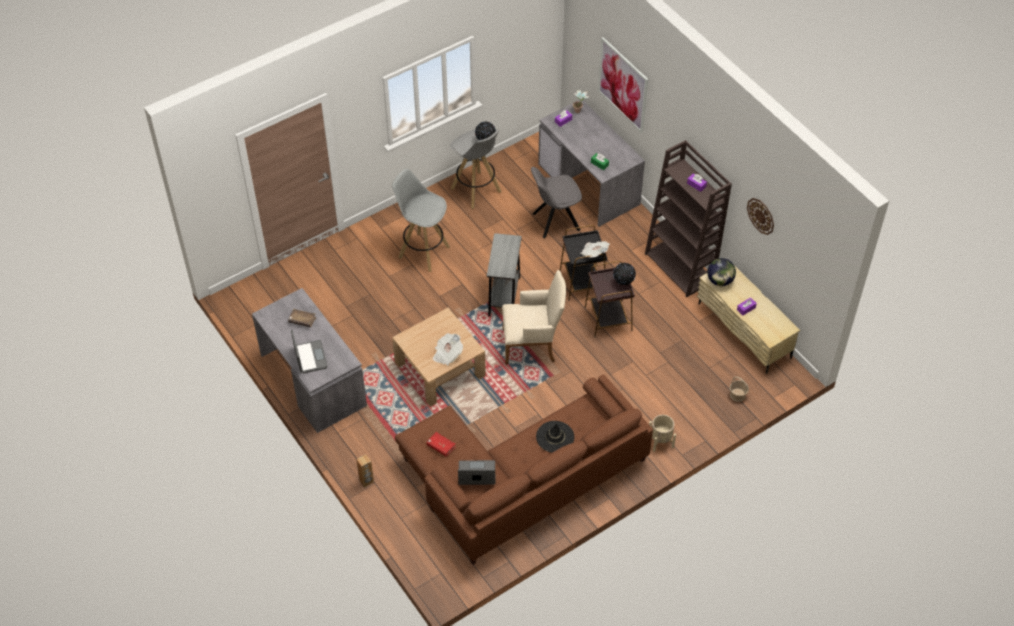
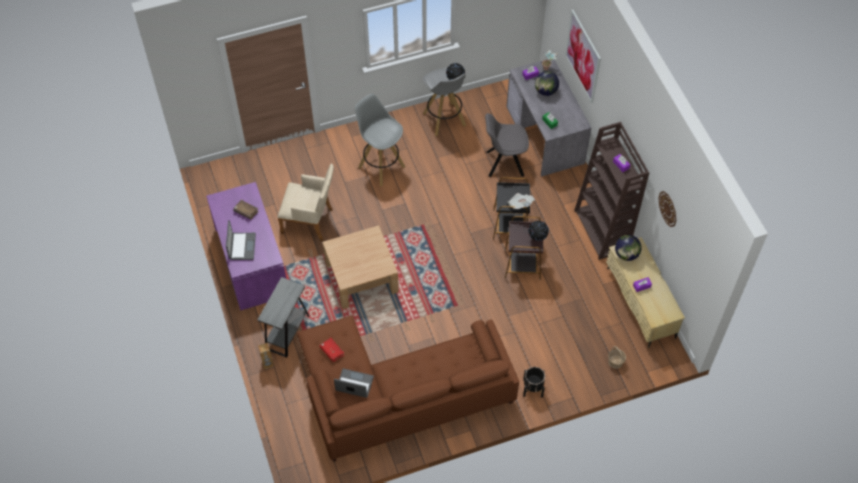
camera: 15 degrees right, 5 degrees up
(312, 380) = (251, 262): grey desk -> purple desk
(447, 354) = (364, 268): newspaper -> none
(504, 296) = (438, 222): grey side table -> grey side table (287, 332)
(533, 345) = (448, 273): beige armchair -> beige armchair (310, 222)
(555, 437) = (433, 366): black hat -> none
(585, 134) = (545, 91): none -> globe
(661, 440) = (533, 388): beige planter -> black planter

